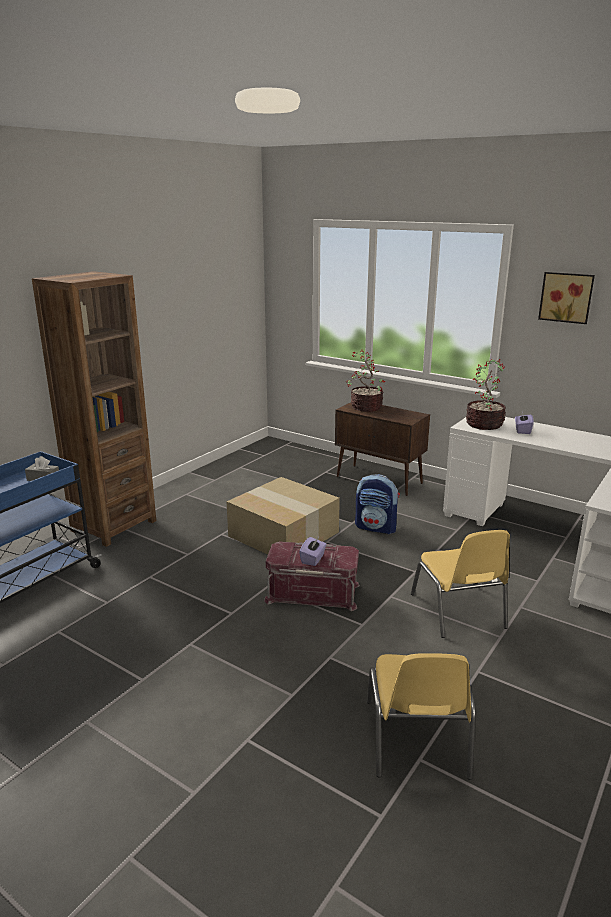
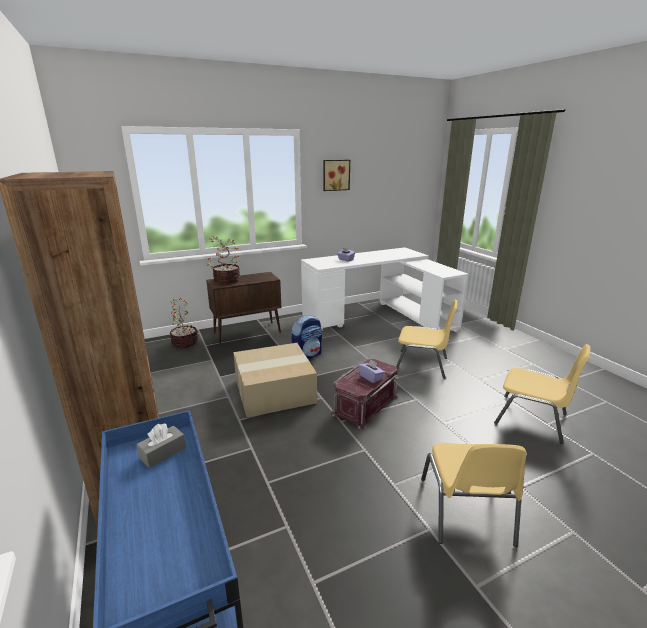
camera: 60 degrees left, 0 degrees up
(179, 700) = (466, 511): none -> yellow chair
(484, 424) = (325, 263): potted plant -> potted plant (184, 343)

